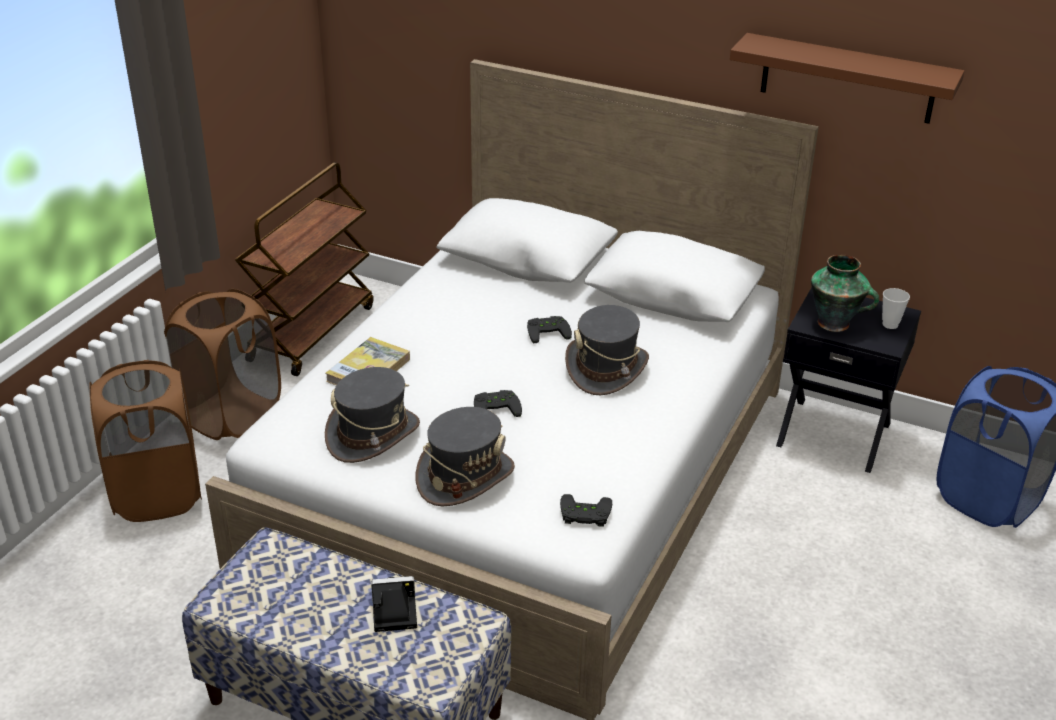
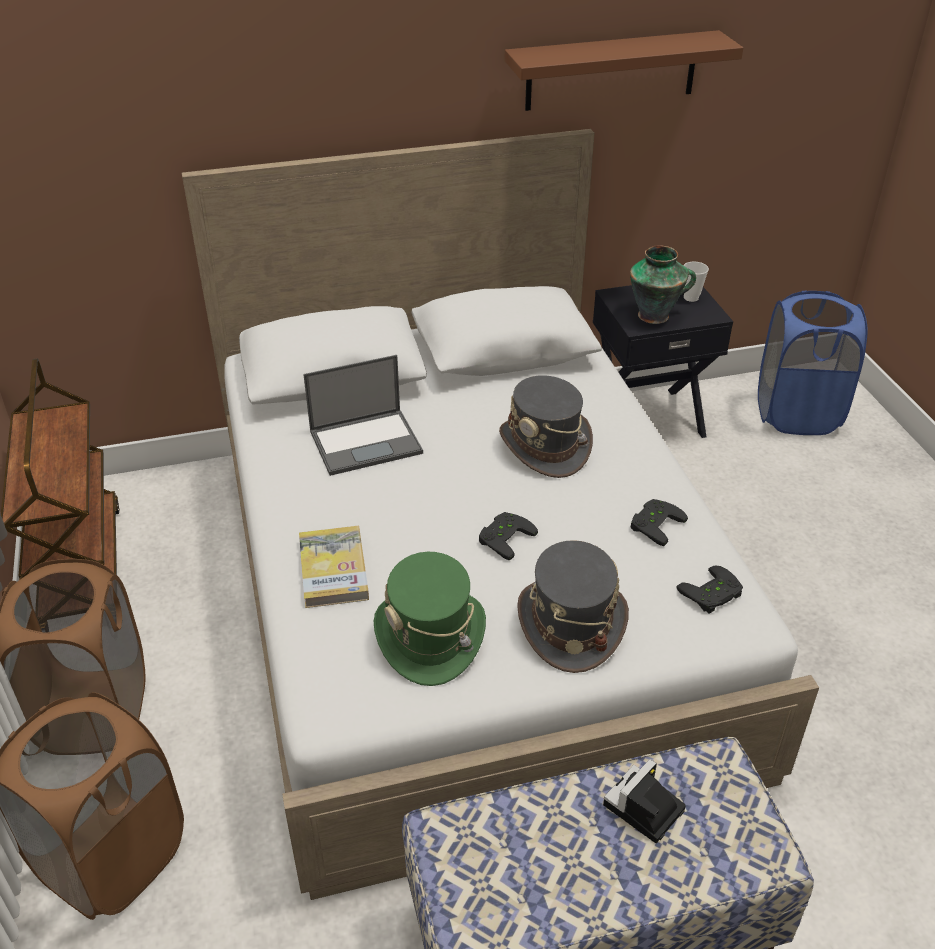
camera: 40 degrees left, 5 degrees up
(373, 435) = (430, 636): grey hat -> green hat
(490, 308) = (367, 441): none -> laptop
(547, 331) = (448, 437): black game controller -> black game controller (654, 523)

